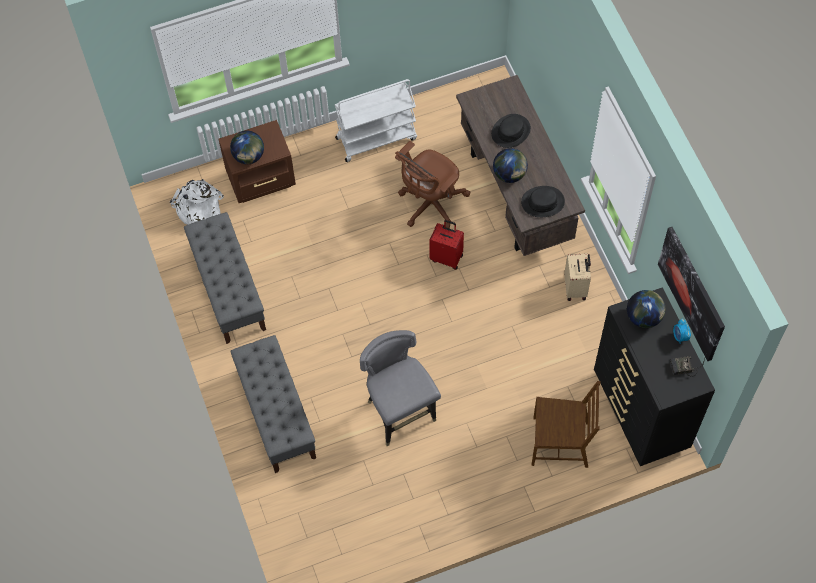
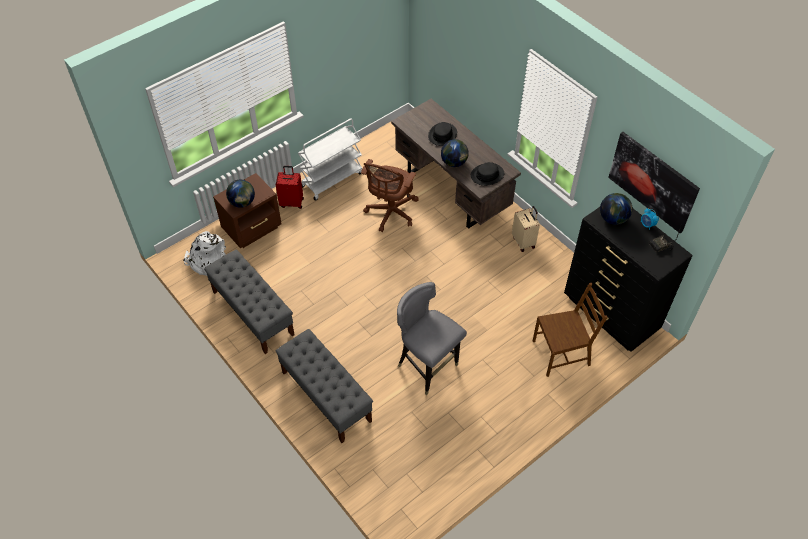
camera: 20 degrees left, 10 degrees down
(447, 257) = (418, 246): red suitcase -> red suitcase (292, 202)

